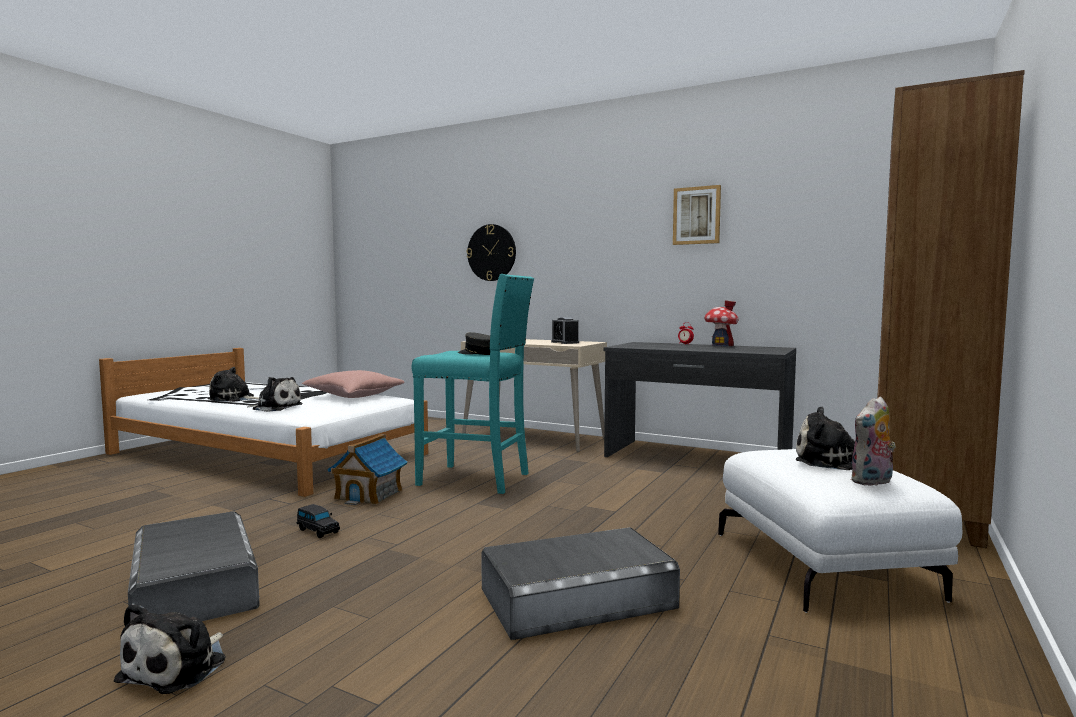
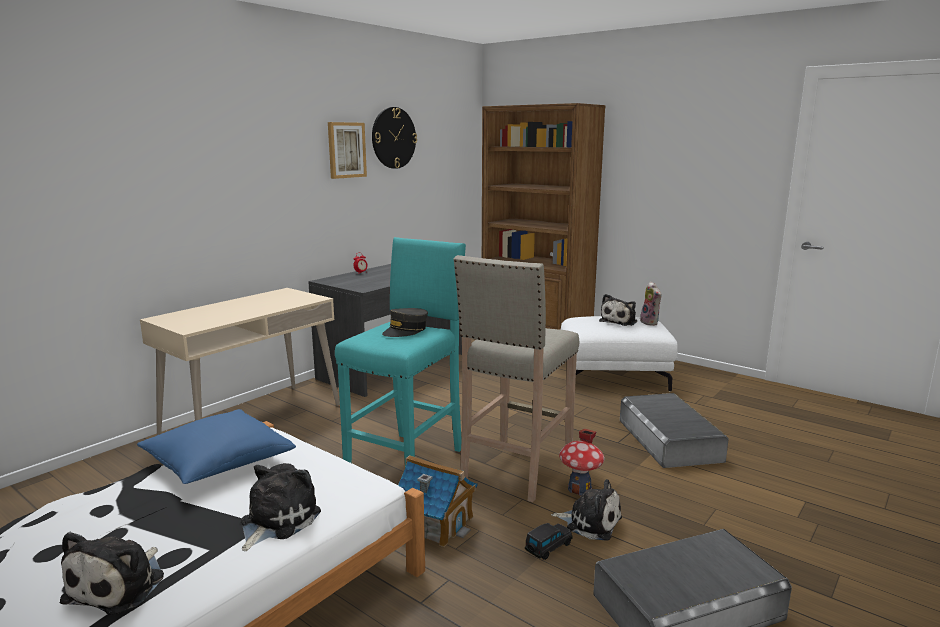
camera: 80 degrees left, 10 degrees up
(178, 667) = (812, 581): plush toy -> plush toy (590, 522)
(354, 396) = (218, 463): pink pillow -> blue pillow
(464, 515) = (515, 469): none -> beige stool
(491, 252) = (105, 194): wall clock -> wall clock (393, 138)
(565, 342) = (278, 299): alarm clock -> none
(720, 345) = (383, 267): toy house -> toy house (580, 489)

